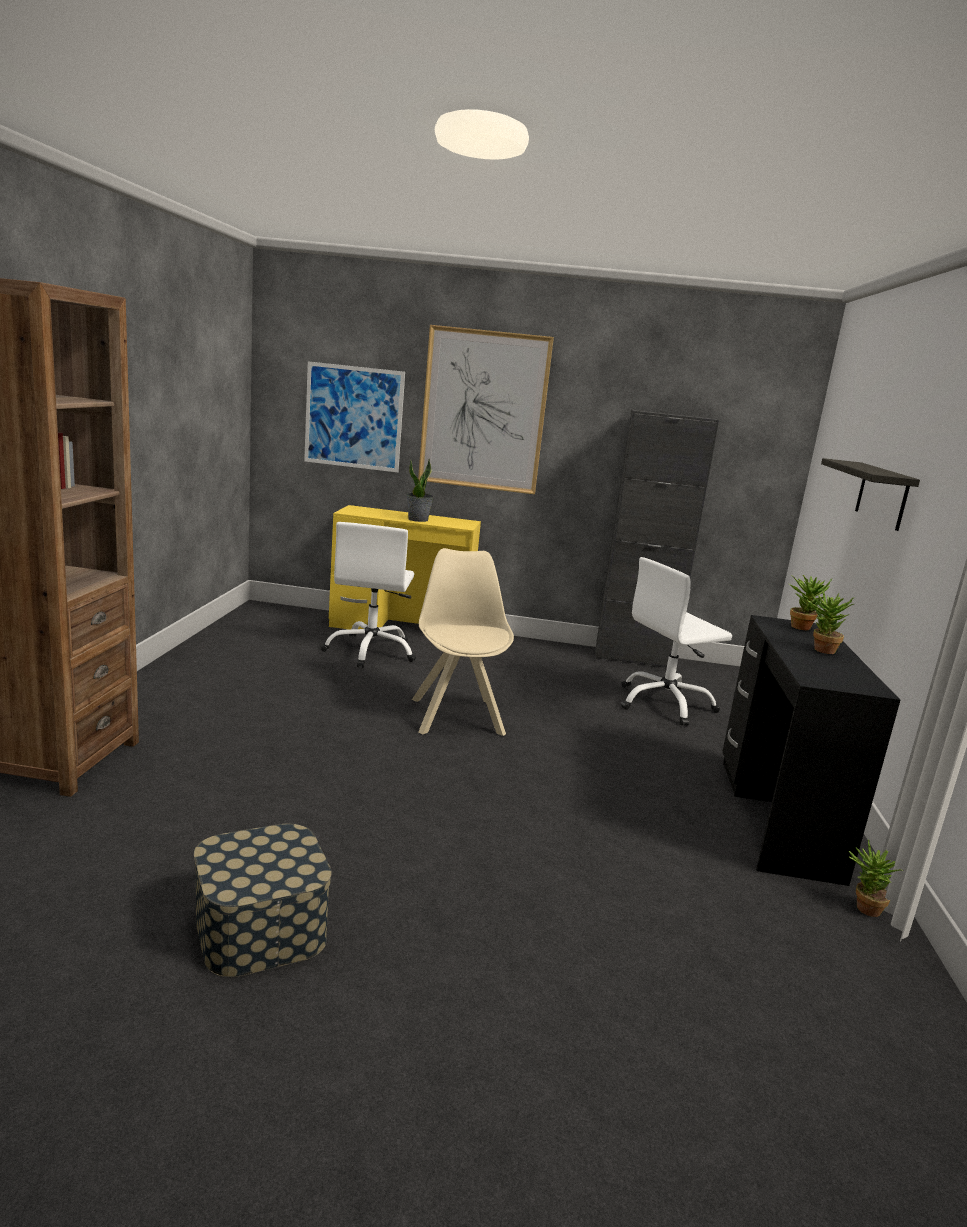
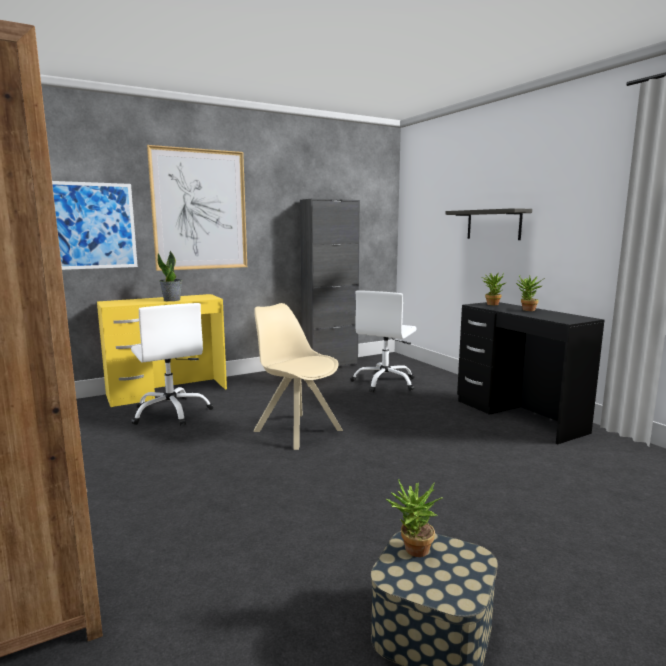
camera: 35 degrees left, 5 degrees down
(863, 908) = (612, 440): potted plant -> potted plant (412, 551)

